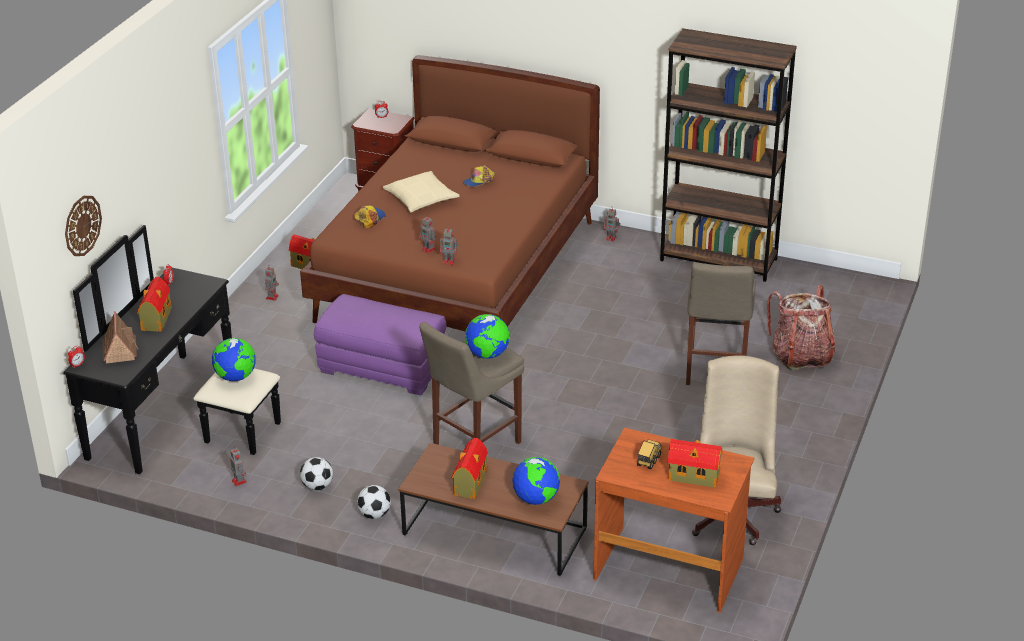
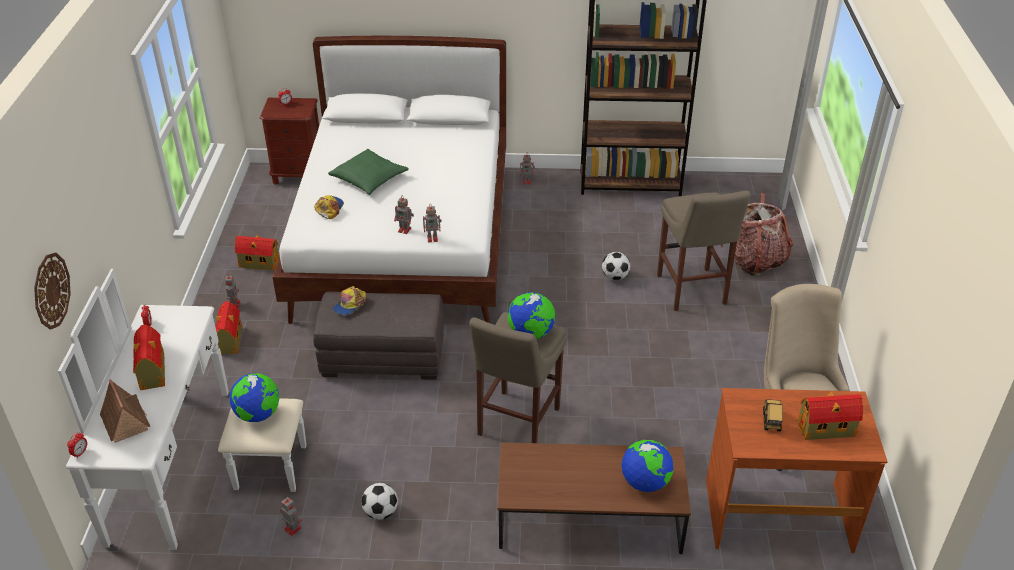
camera: 20 degrees left, 5 degrees up
(181, 416) = (194, 464): black dresser -> white dresser
(374, 514) = (457, 531): football -> football (615, 276)
(383, 368) = (384, 357): purple ottoman -> grey ottoman
(421, 199) = (369, 178): beige pillow -> green pillow
(458, 271) = (405, 240): brown bed -> white bed
(470, 484) = (568, 482): toy house -> toy house (230, 341)
(479, 181) = (415, 150): cap -> cap (350, 304)

